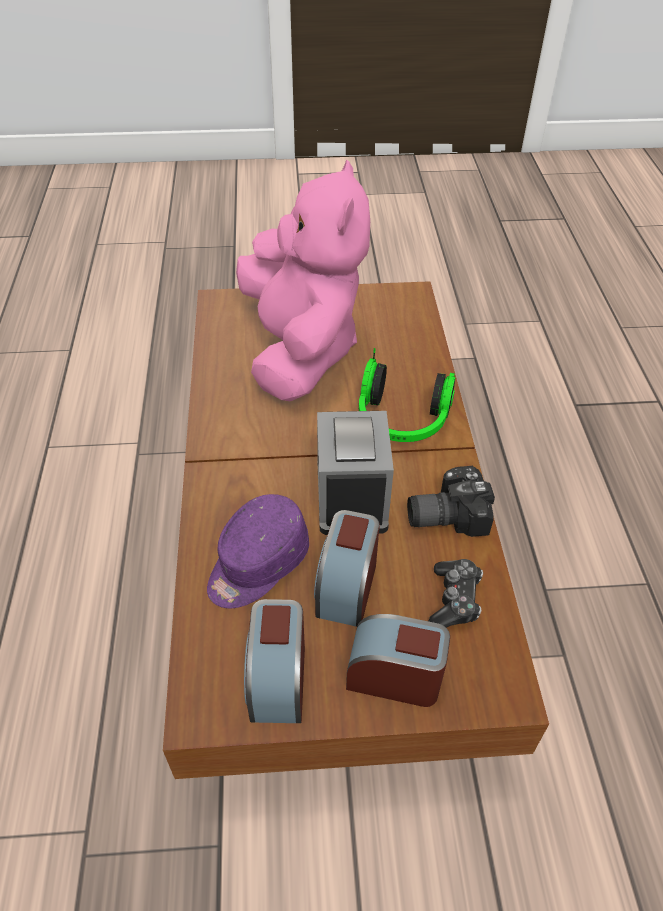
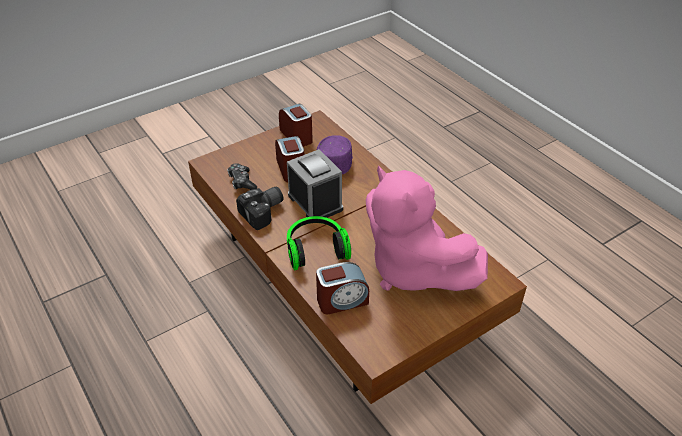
camera: 150 degrees right, 5 degrees down
(394, 676) = (253, 152): alarm clock -> alarm clock (342, 300)

